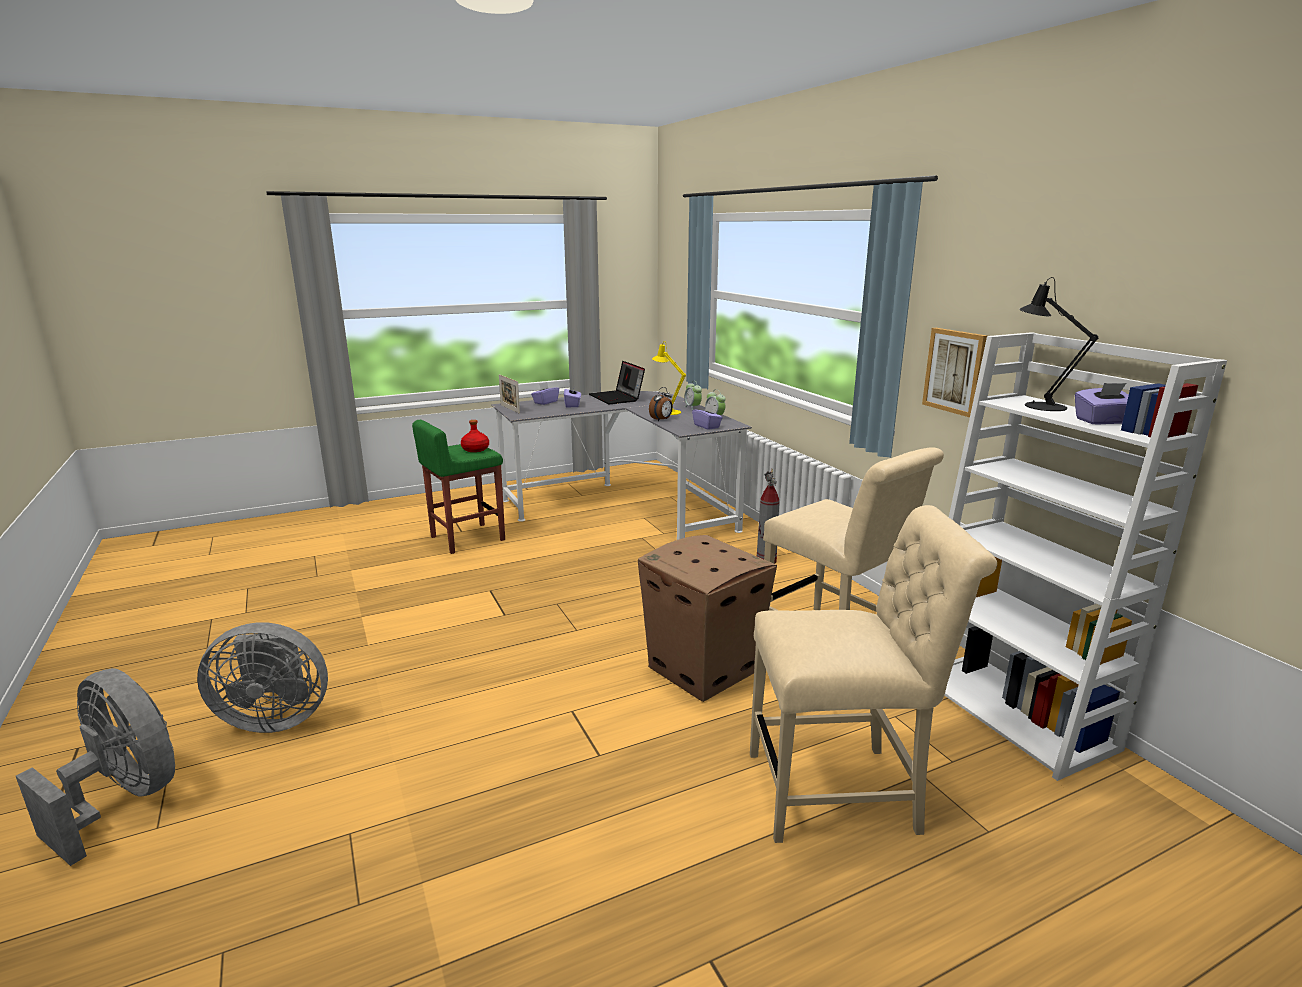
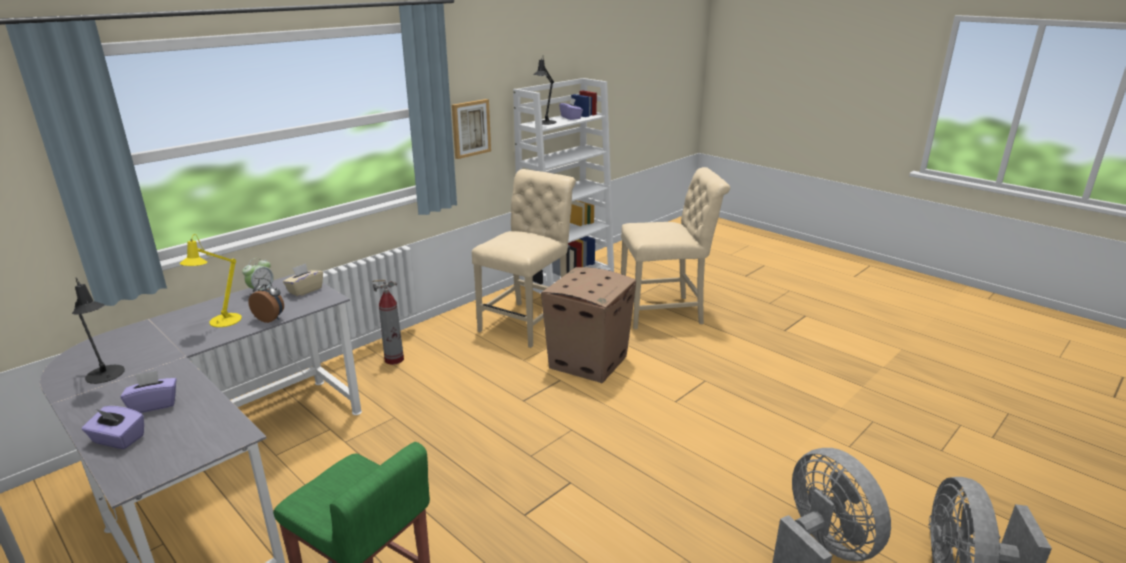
camera: 110 degrees left, 5 degrees up
(475, 449) = (335, 483): red bottle -> none
(510, 409) = (173, 463): picture frame -> none
(617, 398) = (106, 376): laptop -> black table lamp
(692, 408) = (200, 310): alarm clock -> none
(707, 426) = (305, 290): purple tissue box -> beige tissue box
(842, 792) = (666, 312): beige chair -> beige chair turned 105 degrees clockwise

